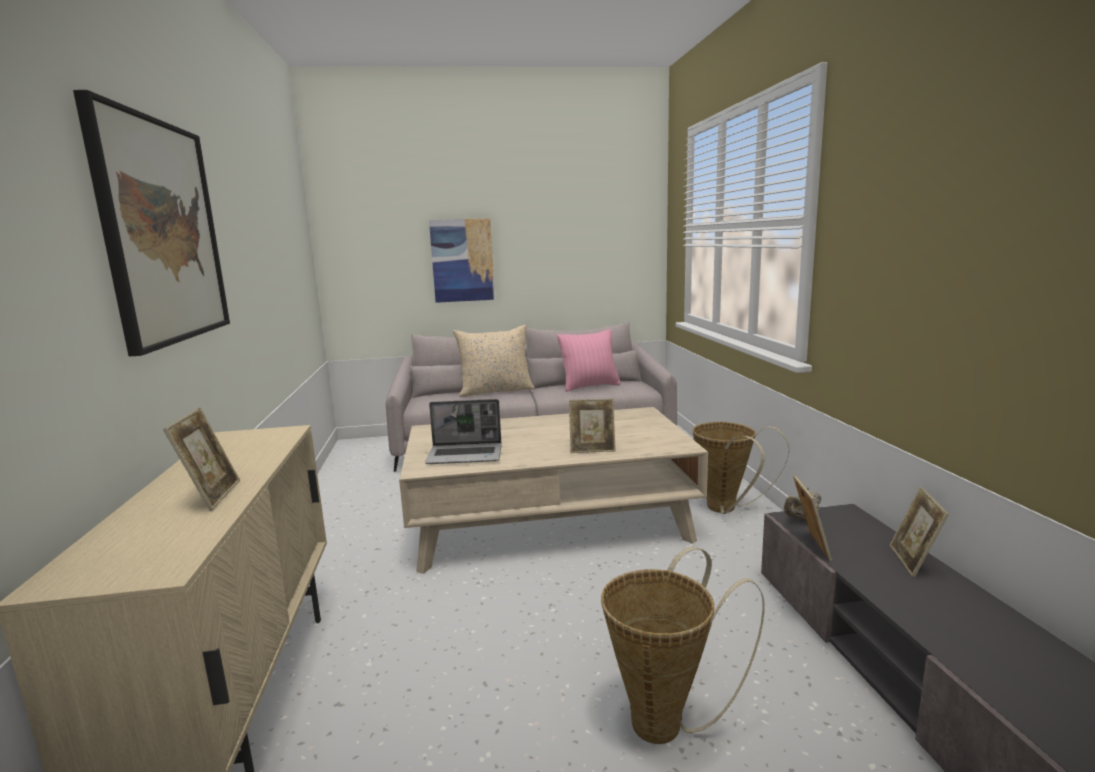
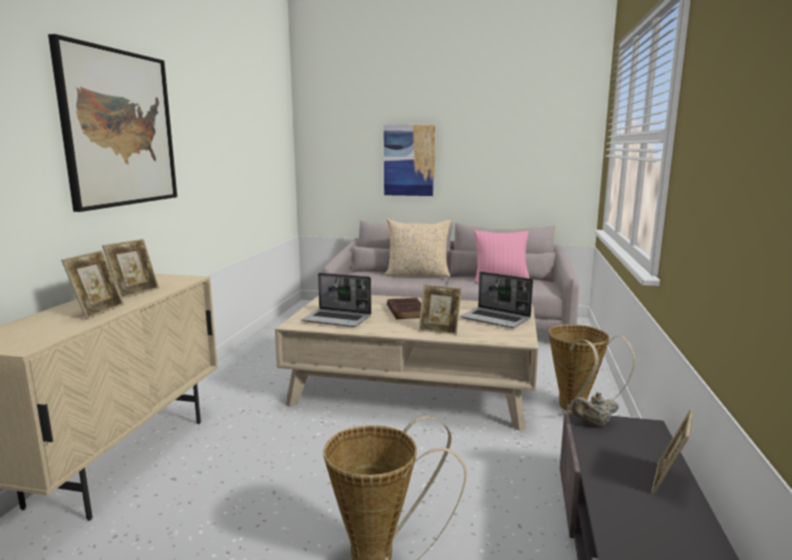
camera: 20 degrees right, 0 degrees up
(533, 434) = (406, 311): none -> brown book
(636, 428) = (496, 319): none -> laptop
(809, 546) = (577, 446): picture frame -> picture frame (135, 292)

